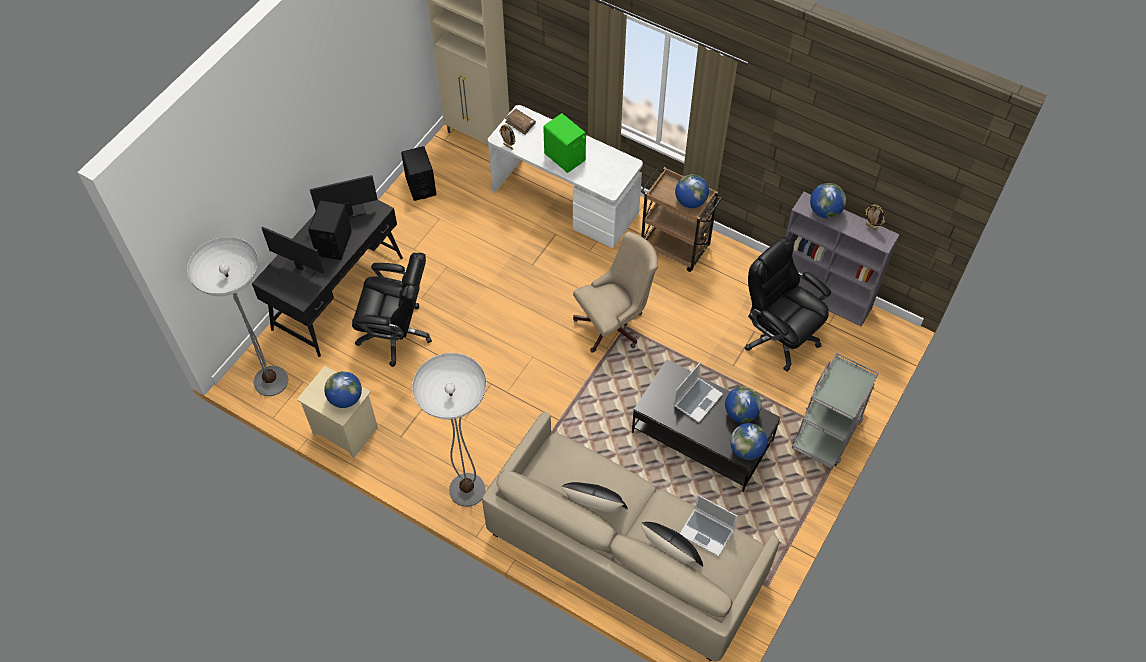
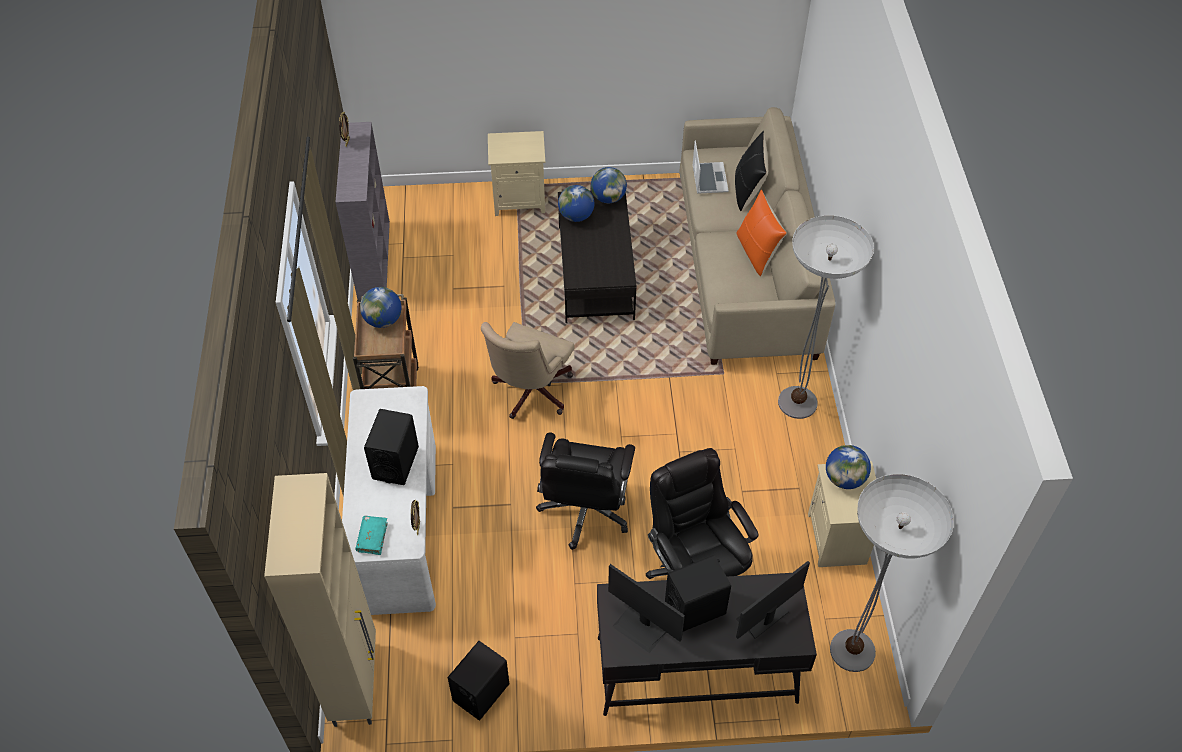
camera: 125 degrees left, 5 degrees down
(297, 273) = (763, 617): monitor -> monitor turned 120 degrees counterclockwise
(520, 123) = (372, 537): brown book -> turquoise book
(565, 157) = (395, 463): green speaker -> black speaker
(595, 509) = (757, 252): black pillow -> orange pillow
(614, 324) = (529, 393): beige office chair -> beige office chair turned 90 degrees counterclockwise
(697, 399) = (588, 248): laptop -> none
(779, 336) = (444, 270): black office chair -> black office chair (585, 511)
(825, 211) = (351, 178): globe -> none
(827, 431) = (520, 200): grey cart -> beige nightstand

